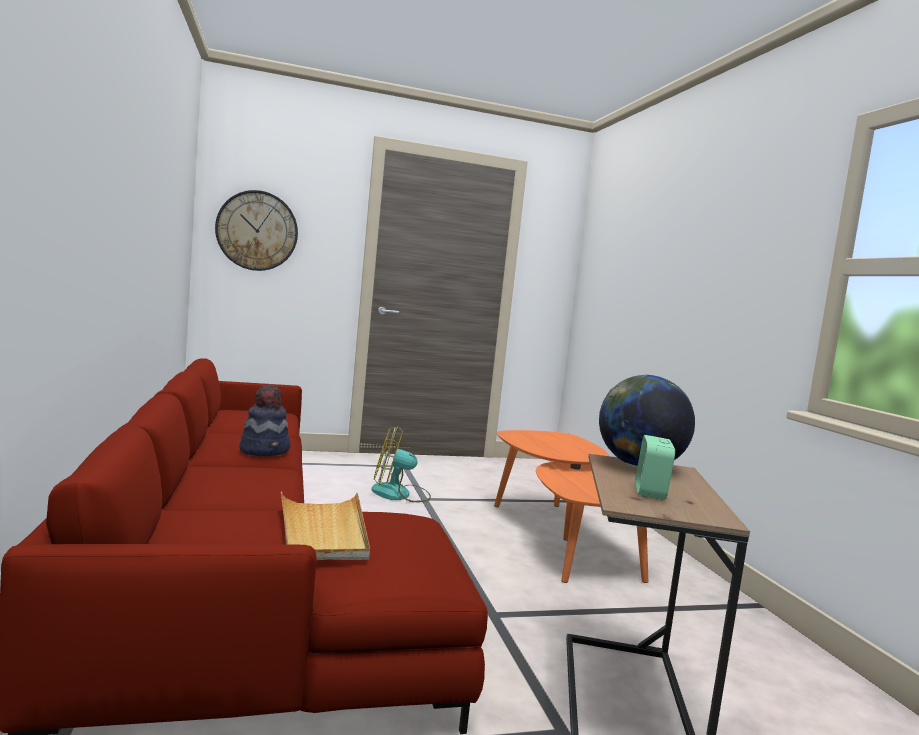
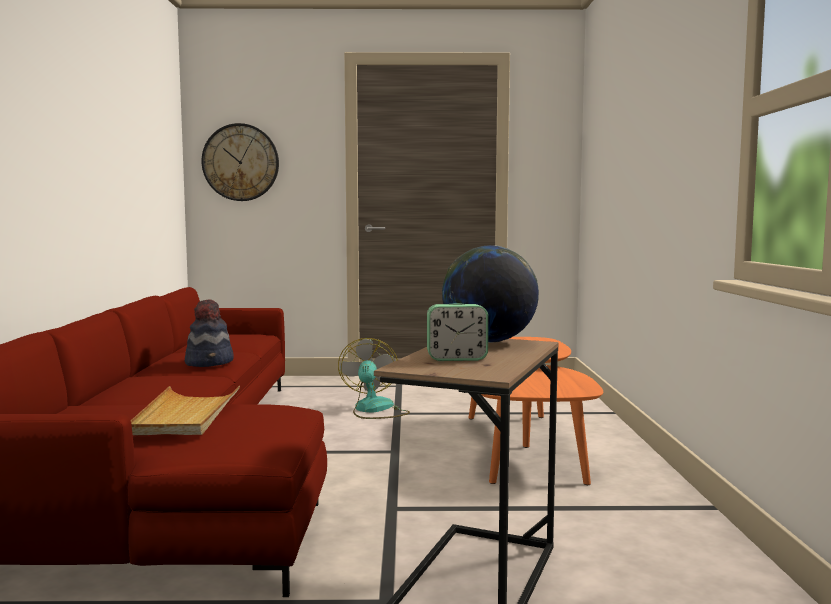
camera: 15 degrees right, 0 degrees up
(400, 494) = (374, 410): fan -> fan turned 75 degrees clockwise
(650, 492) = (456, 358): alarm clock -> alarm clock turned 120 degrees counterclockwise

